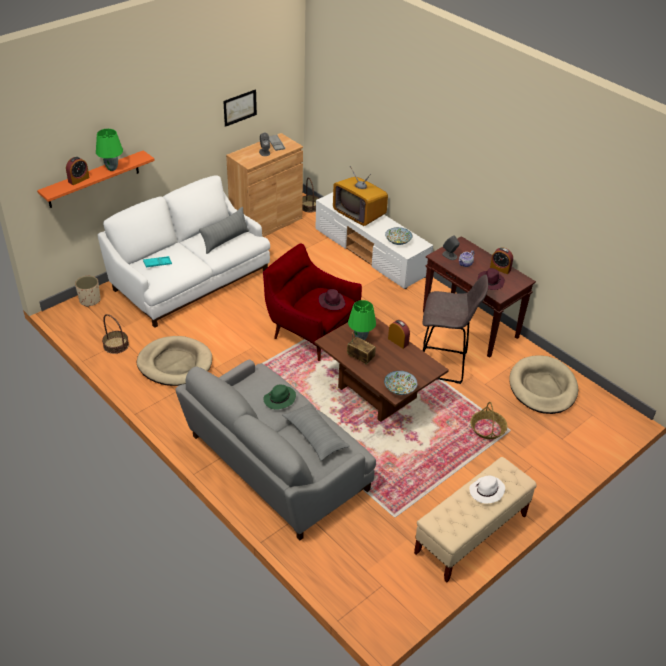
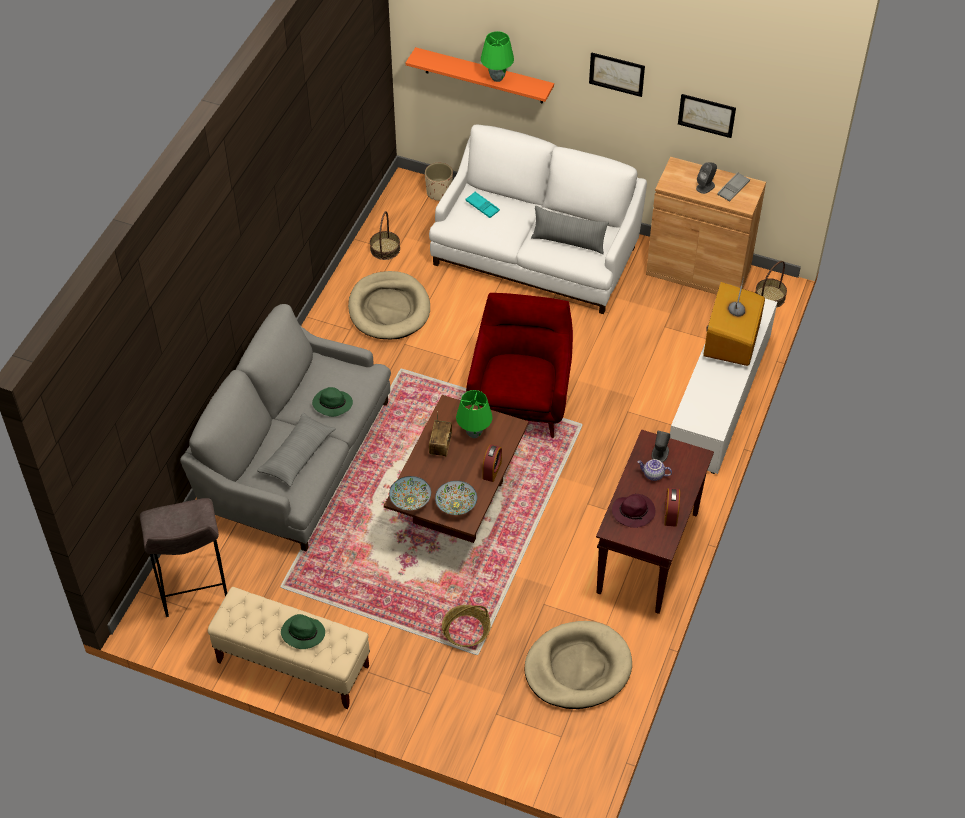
camera: 65 degrees right, 10 degrees up
(78, 180) = (456, 65): alarm clock -> none
(182, 113) = (616, 74): none -> picture
(331, 302) = (525, 384): purple hat -> none
(398, 241) = (701, 402): bowl -> bowl (456, 505)
(444, 365) = (550, 551): grey stool -> grey stool (193, 588)
(486, 491) = (302, 633): white hat -> green hat

